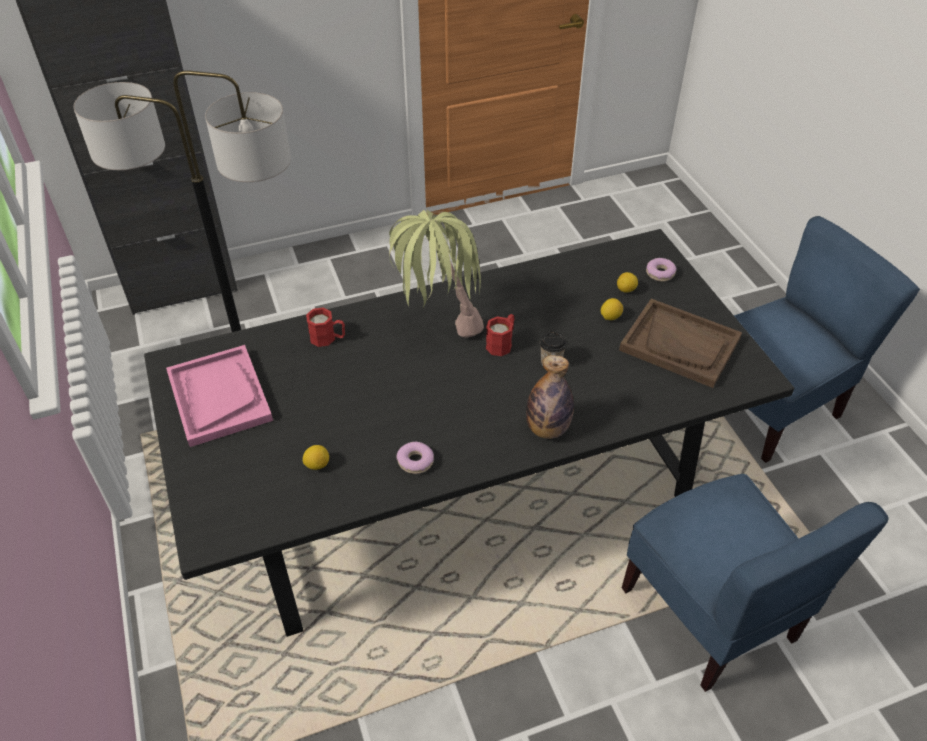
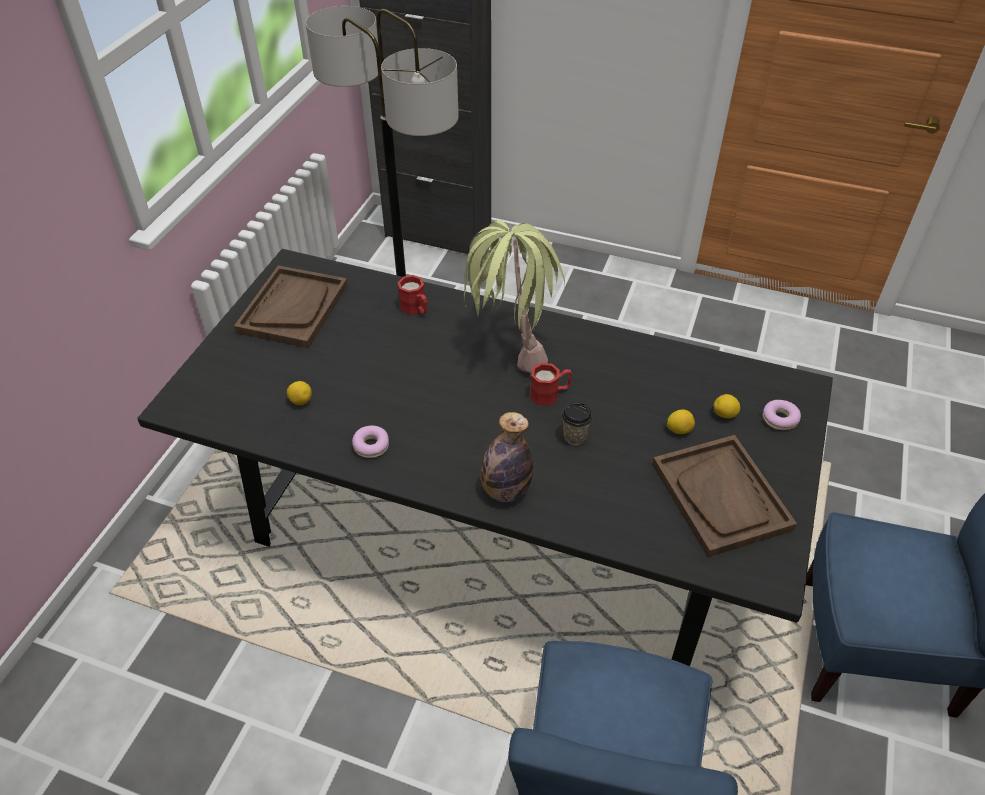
camera: 40 degrees right, 0 degrees up
(219, 397) = (293, 308): pink tray -> brown tray

